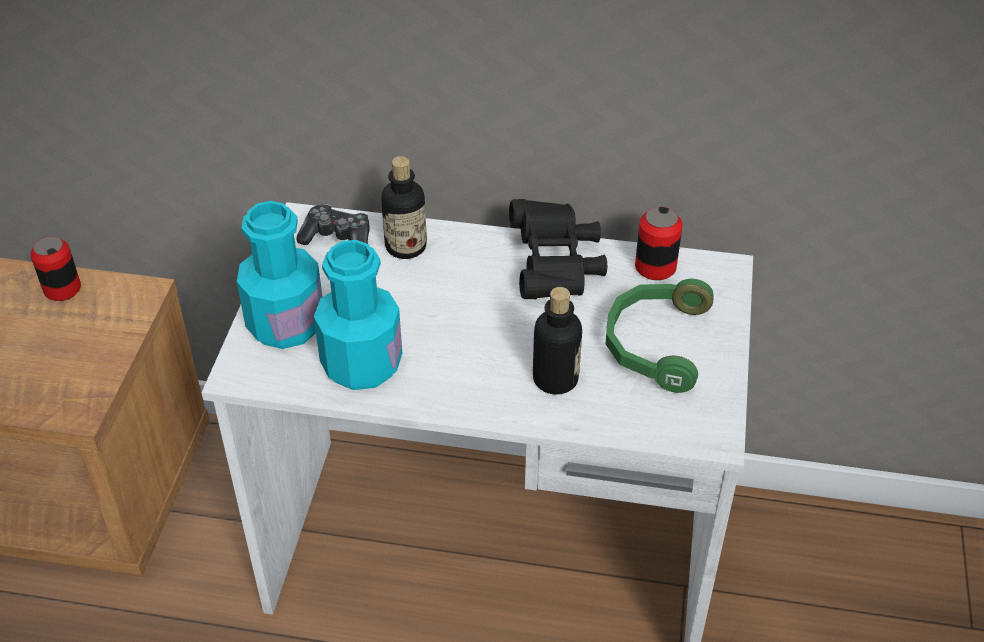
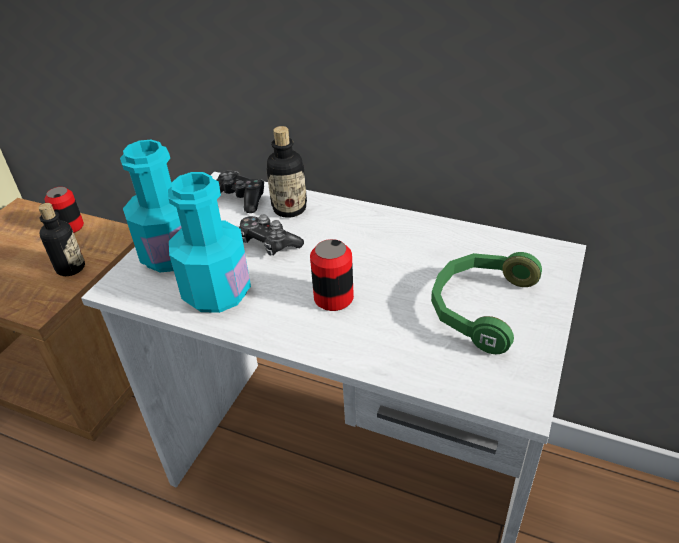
camera: 15 degrees right, 5 degrees down
(398, 296) = (269, 243): none -> game controller
(555, 266) = (406, 235): black binoculars -> none
(555, 379) = (379, 326): bottle -> bottle (70, 268)
(655, 267) = (494, 245): can -> can (333, 298)

